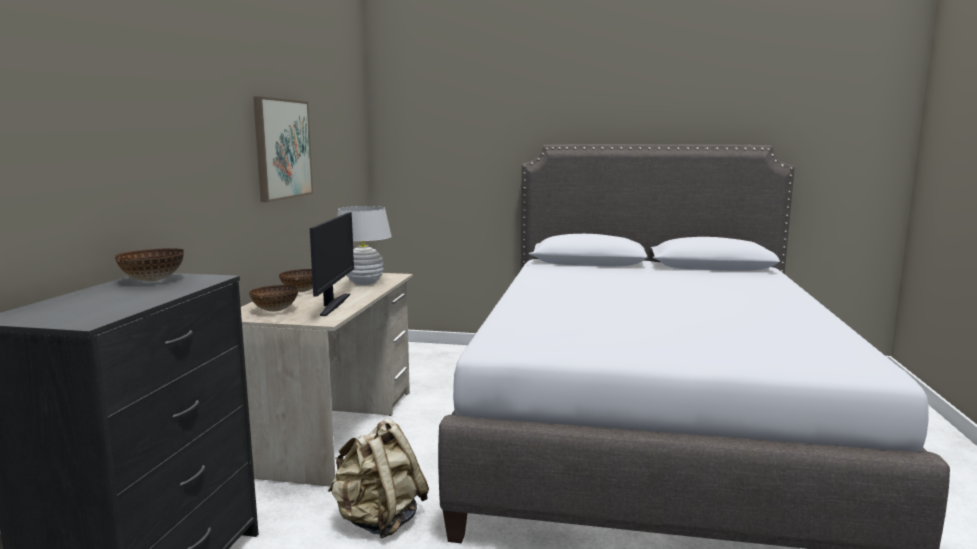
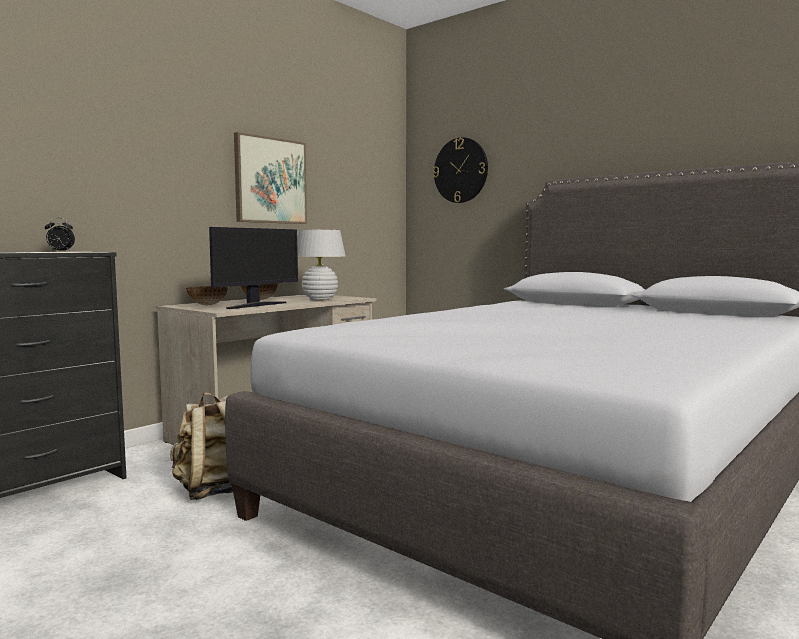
camera: 30 degrees right, 5 degrees down
(153, 280) = (60, 251): bowl -> alarm clock
(438, 125) = (460, 170): none -> wall clock

